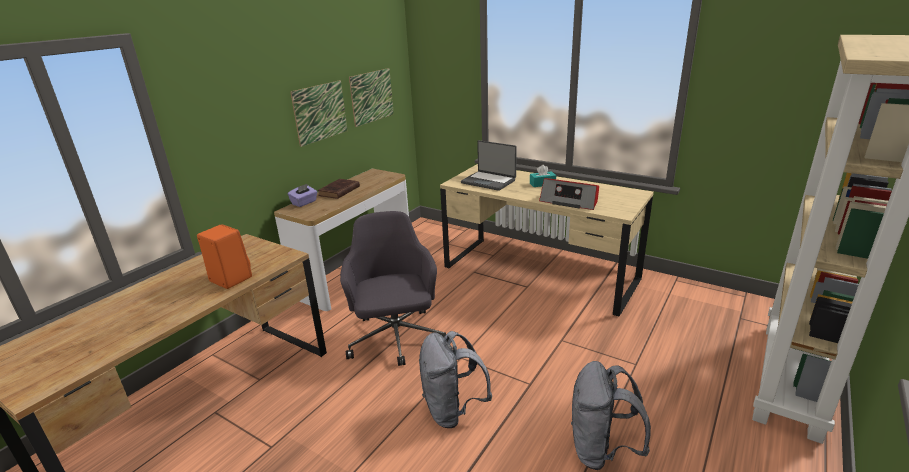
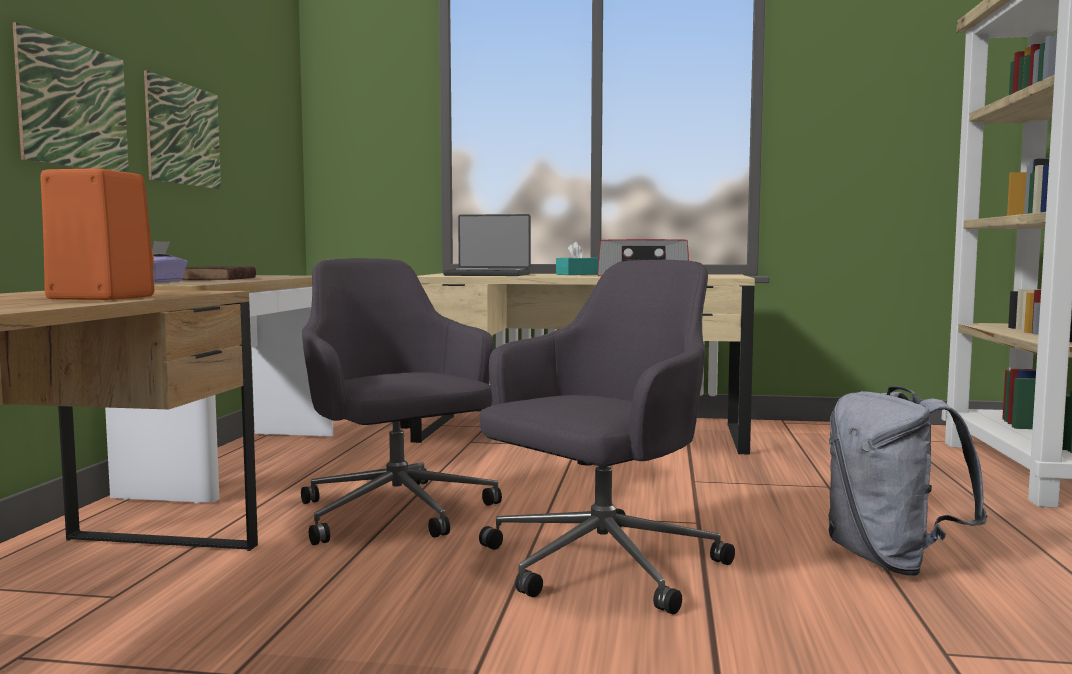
camera: 25 degrees left, 20 degrees down
(372, 96) = (255, 150): picture -> picture (74, 105)
(452, 410) = (598, 565): grey backpack -> grey office chair

